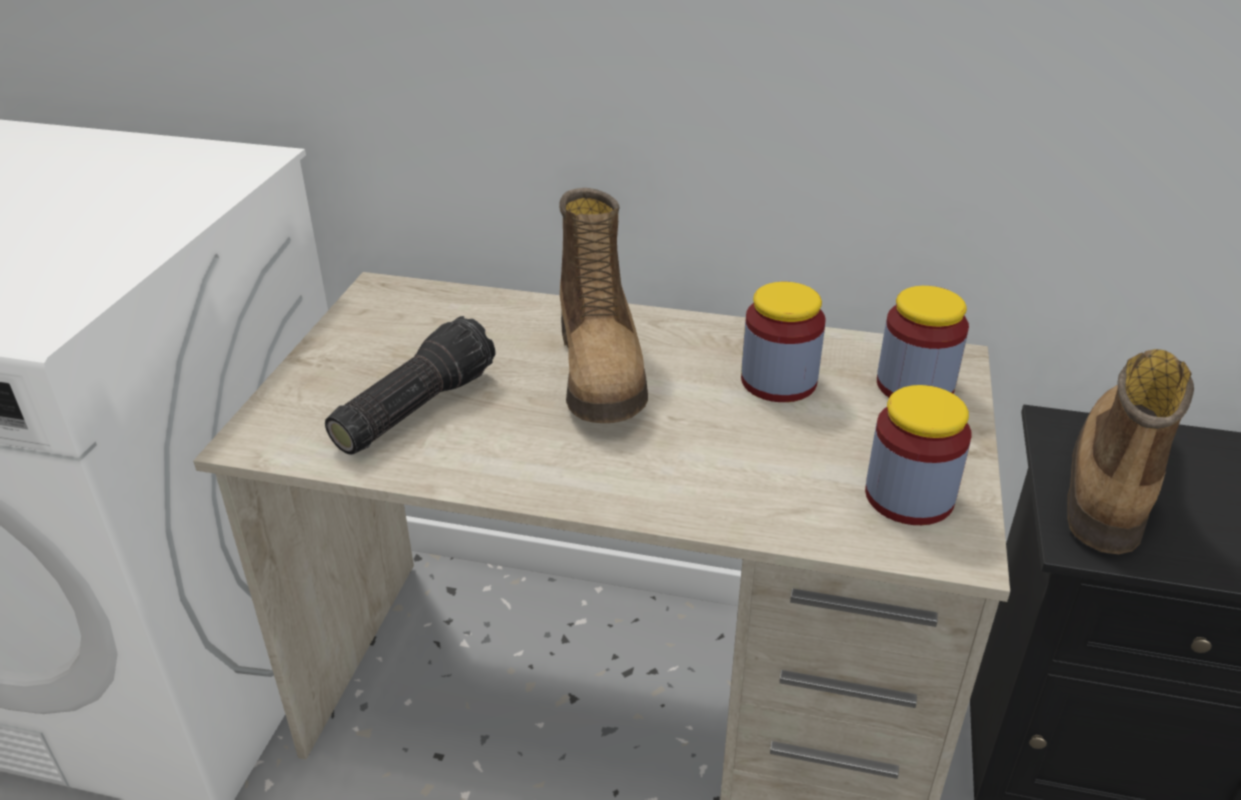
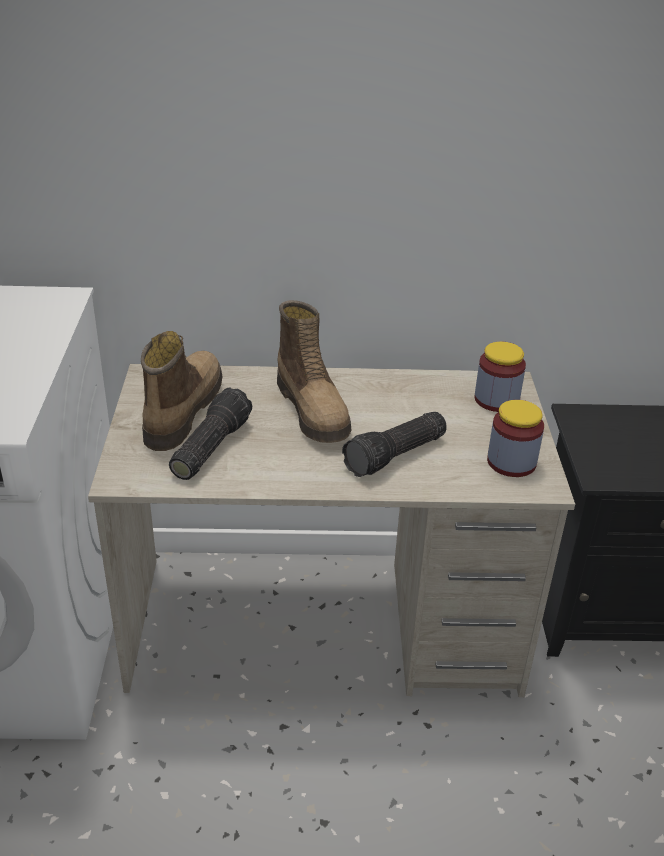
camera: 15 degrees left, 0 degrees up
(707, 460) = (396, 456): none -> flashlight
(778, 381) = (419, 406): jar -> none
(1111, 478) = (607, 439): boot -> boot (182, 410)

